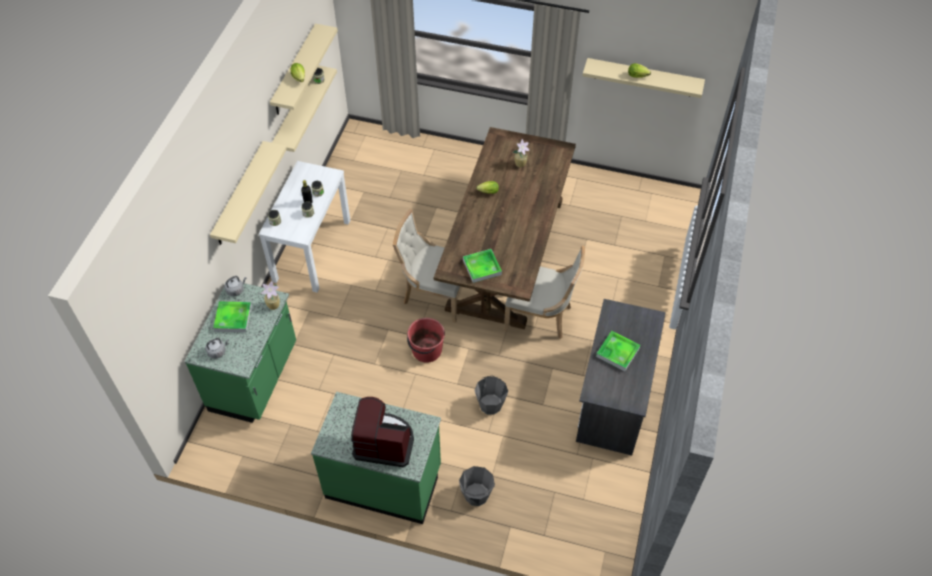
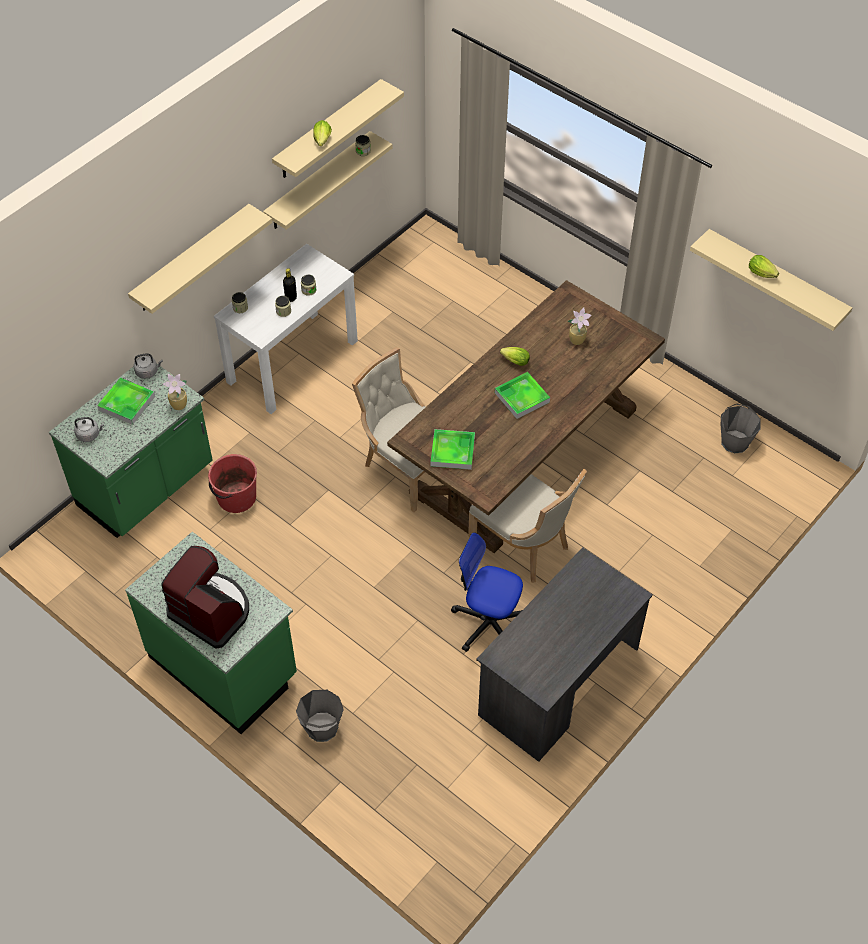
camera: 25 degrees right, 0 degrees up
(426, 350) = (359, 532): red bucket -> red bucket (236, 497)
(490, 404) = (400, 627): grey bucket -> grey bucket (734, 442)
(547, 377) = (488, 623): none -> office chair
(617, 352) = (559, 620): tray -> tray (522, 397)

